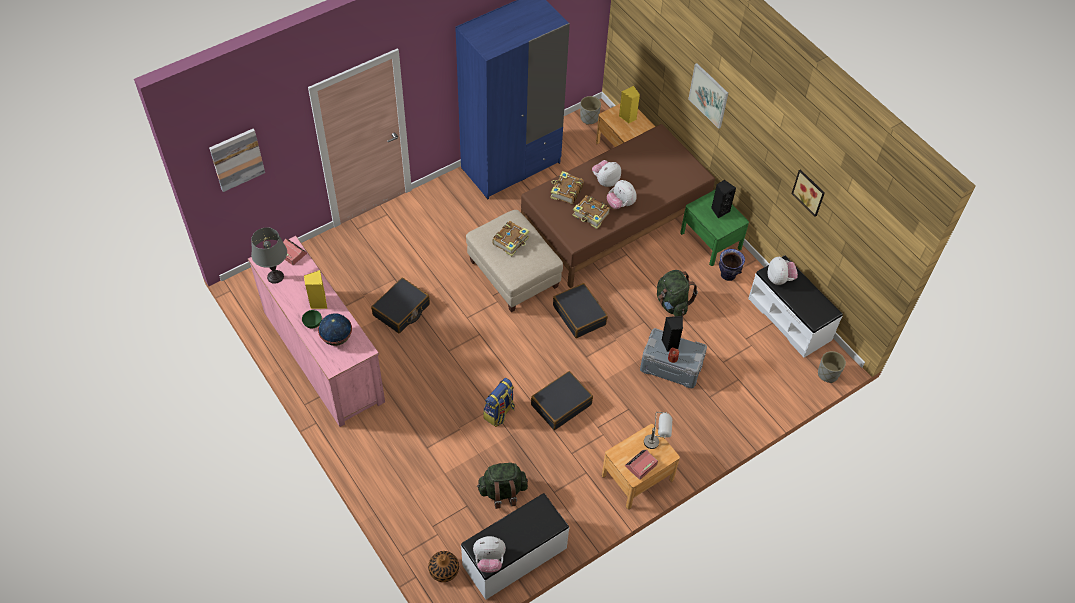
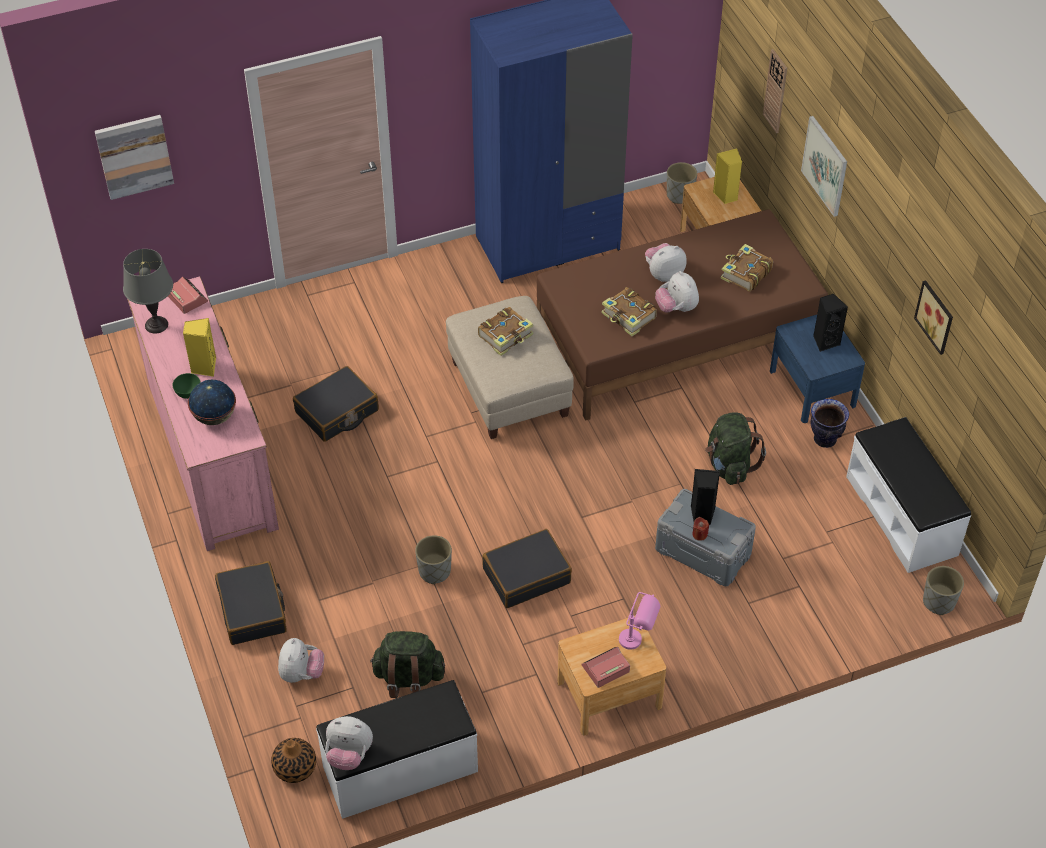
camera: 15 degrees right, 5 degrees down
(499, 413) = (434, 571): backpack -> grey planter
(566, 192) = (602, 280): book -> book (745, 274)
(579, 315) = (588, 459): black suitcase -> black suitcase (253, 610)
(656, 442) = (638, 641): grey table lamp -> pink table lamp
(663, 46) = (775, 91): none -> wall clock
(710, 240) = (812, 388): green nightstand -> blue nightstand
(779, 279) = (887, 448): plush toy -> plush toy (301, 673)

